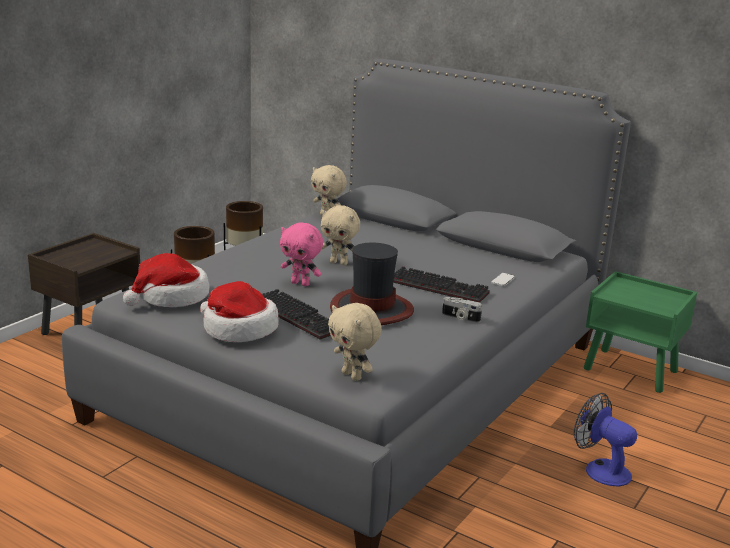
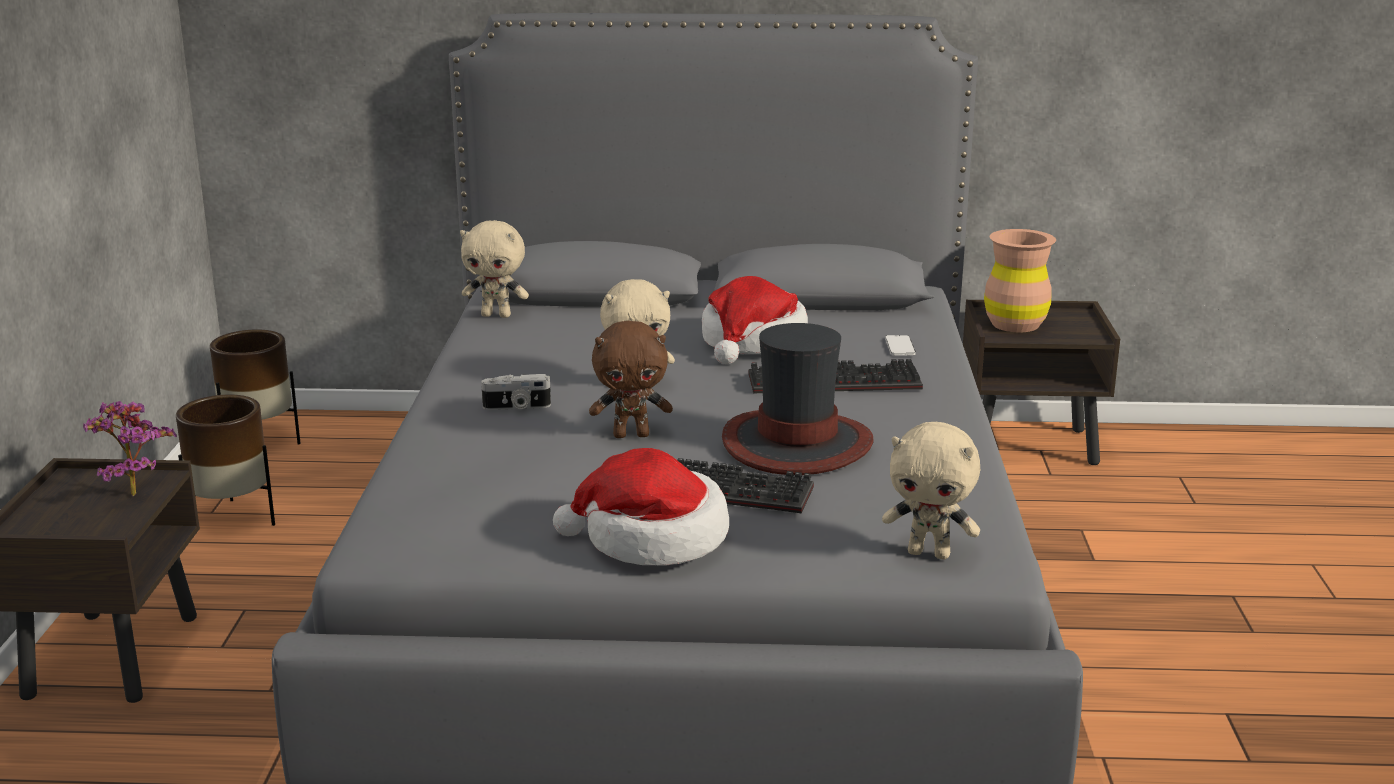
camera: 30 degrees left, 0 degrees up
(105, 254) = (131, 492): none -> potted plant
(171, 297) = (460, 522): hat -> hat (752, 343)
(301, 283) = (631, 435): pink plush toy -> brown plush toy
(460, 318) = (931, 418): camera -> camera (516, 407)
(600, 469) = (1156, 595): fan -> none
(627, 291) = (1015, 324): none -> brown vase
(631, 370) = (1030, 446): green nightstand -> brown nightstand

